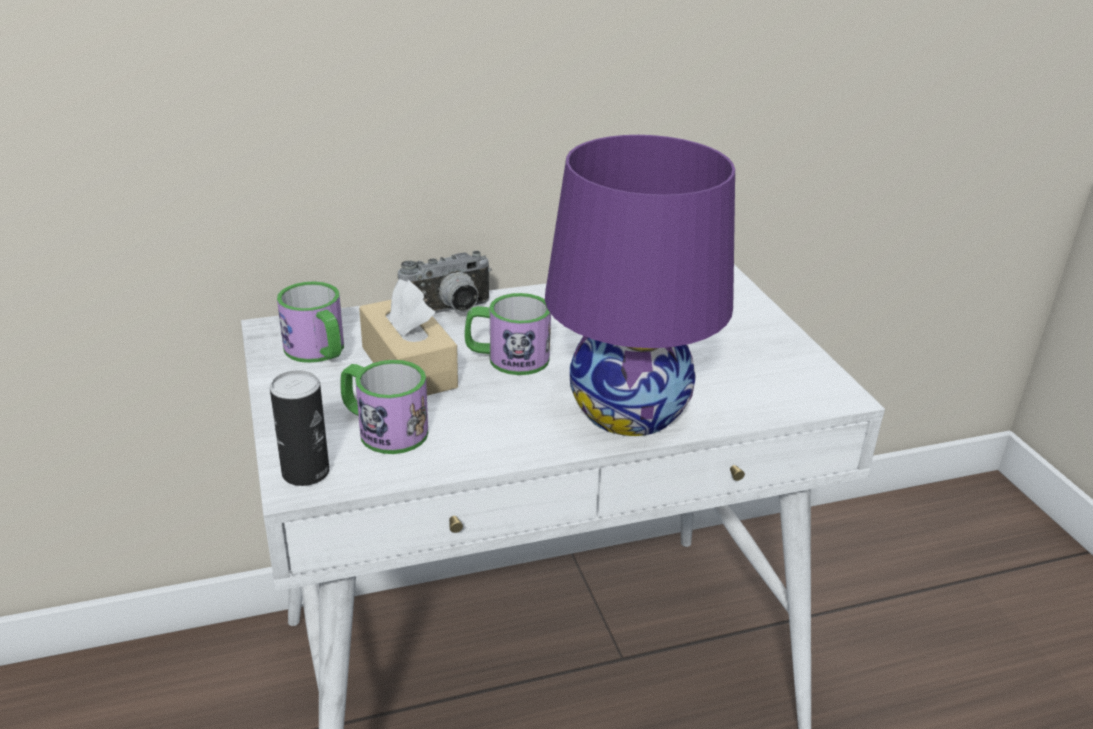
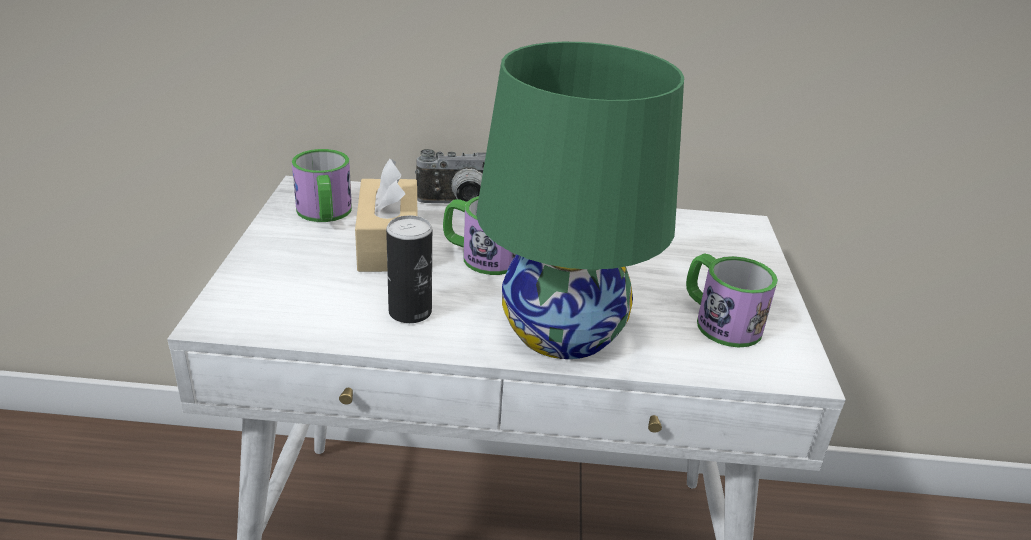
camera: 20 degrees right, 0 degrees up
(305, 472) = (230, 311): can -> can (410, 312)
(383, 429) = (324, 291): mug -> mug (719, 321)
(630, 409) = (563, 330): purple table lamp -> green table lamp

